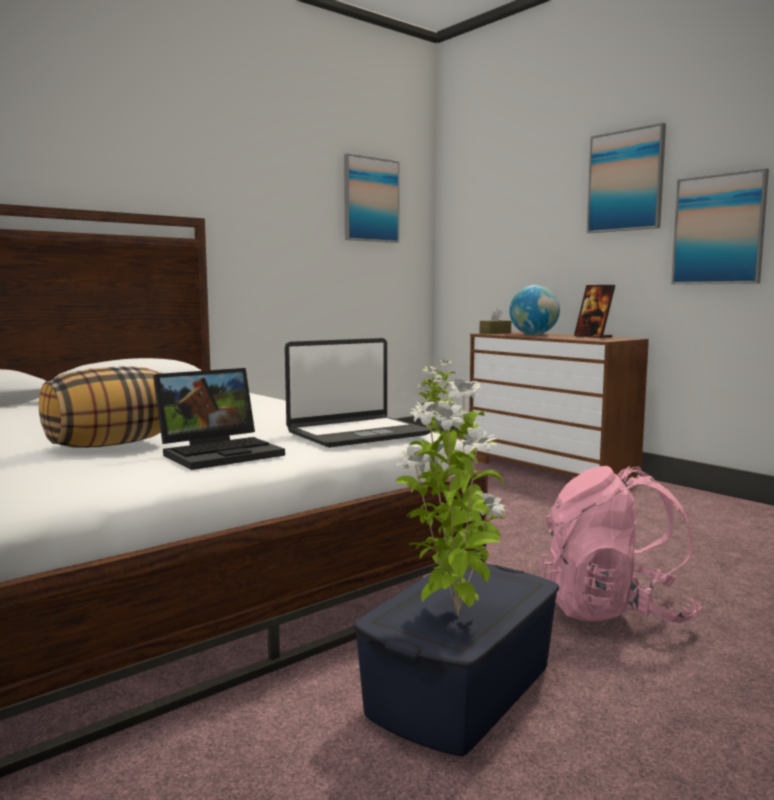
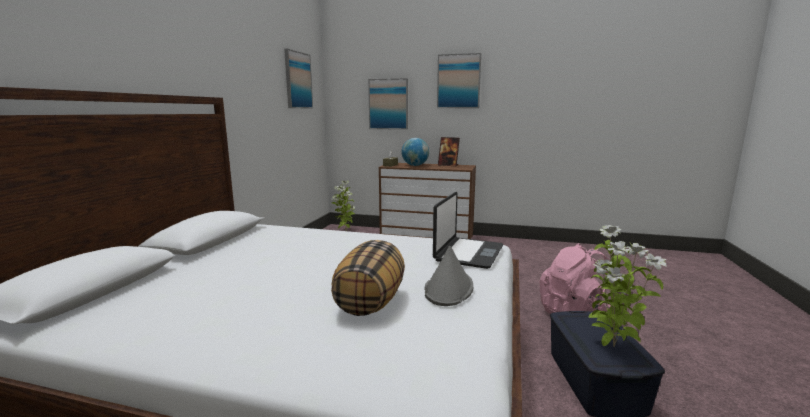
camera: 35 degrees left, 5 degrees up
(221, 453) = (448, 289): laptop -> grey hat
(719, 230) = (510, 111): picture -> picture (388, 104)

